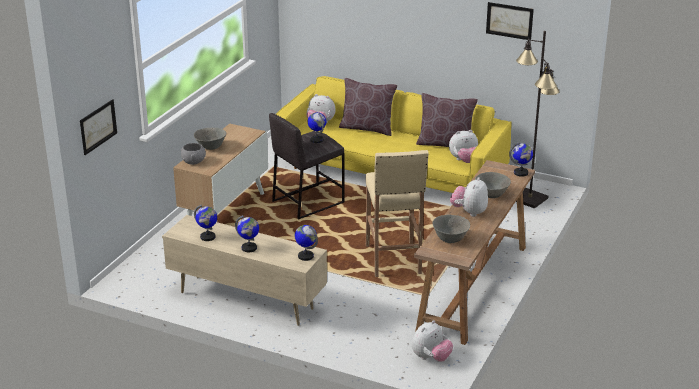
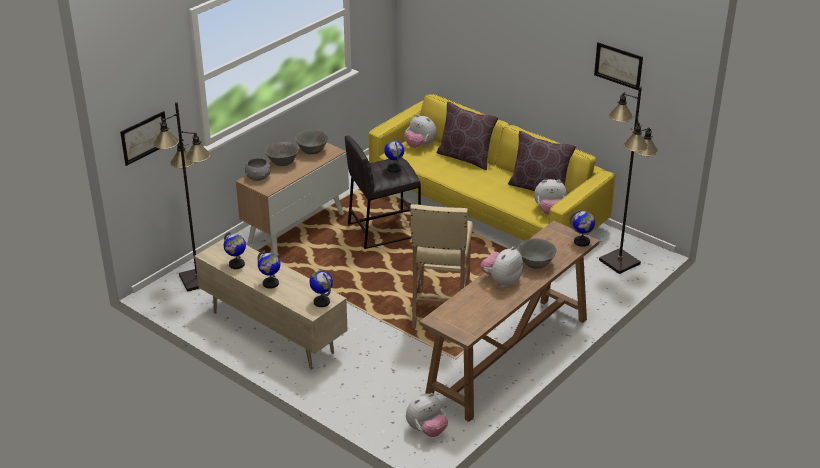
camera: 15 degrees right, 5 degrees up
(150, 267) = (197, 279): none -> black floor lamp
(450, 239) = (465, 310): grey bowl -> grey bowl (312, 151)

